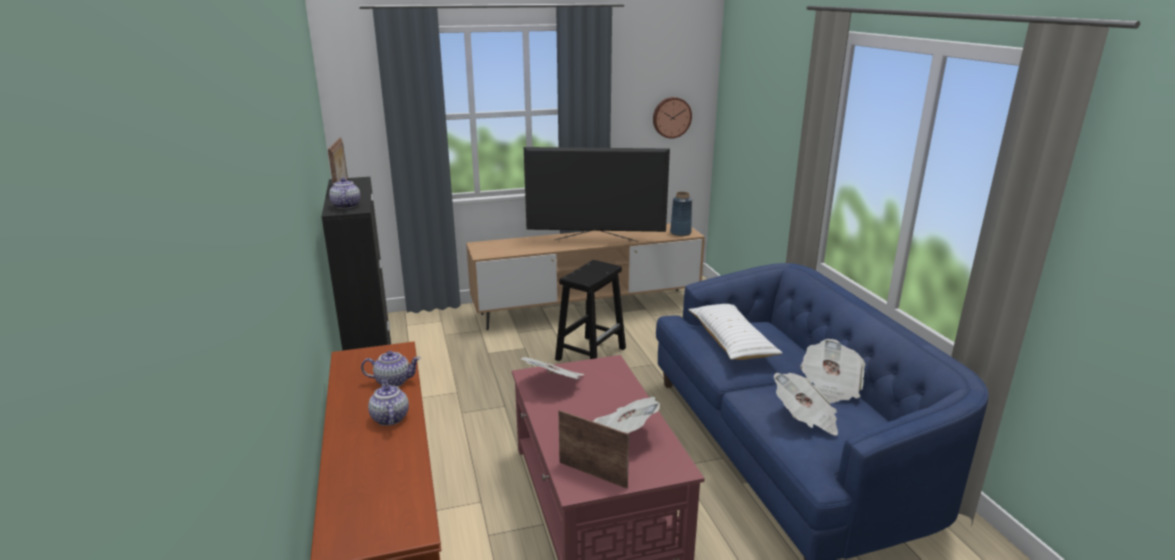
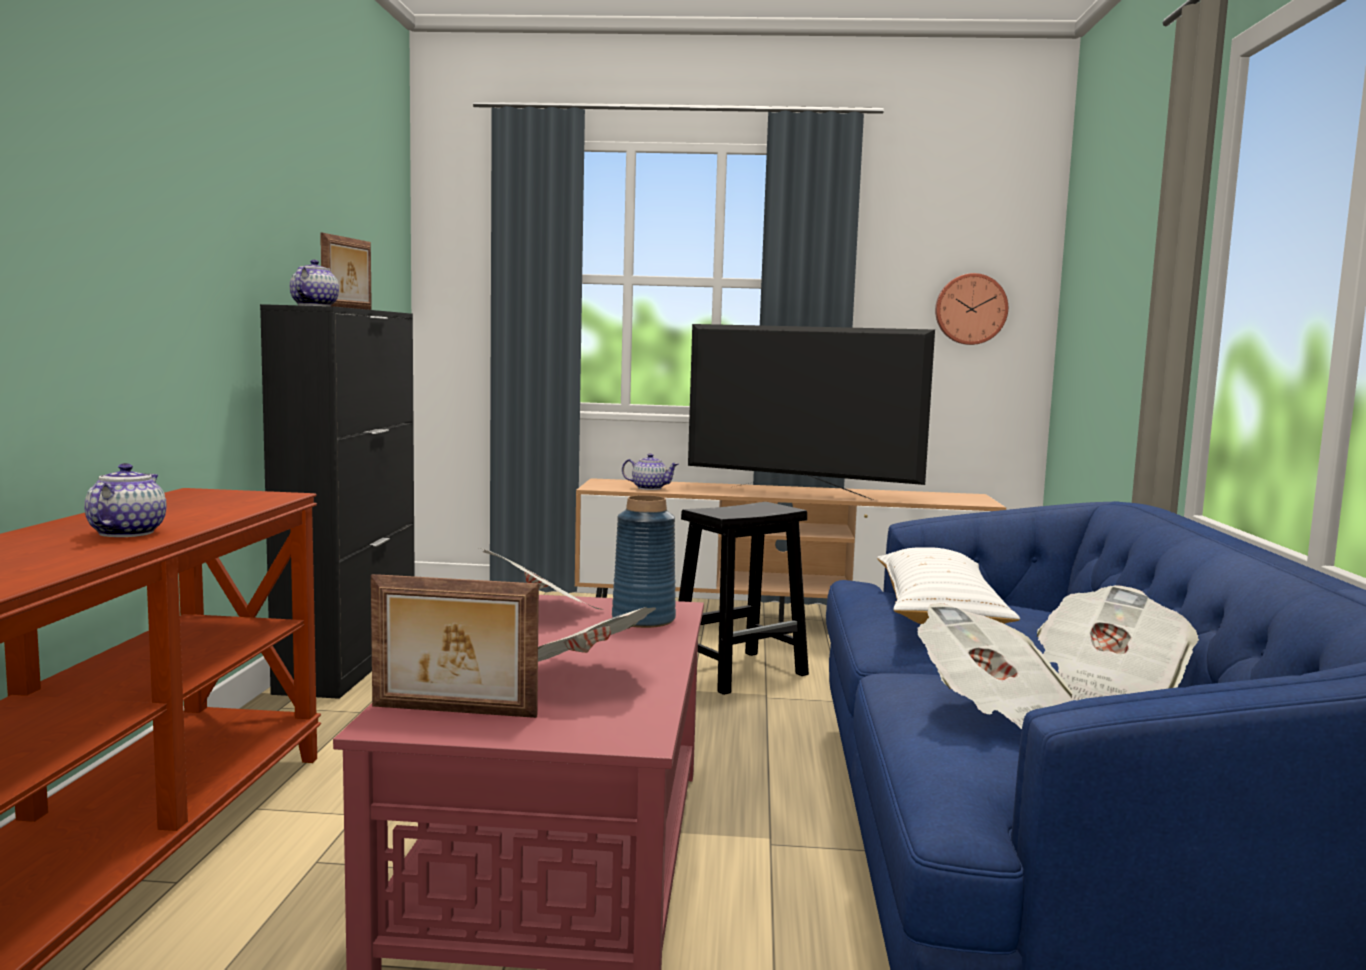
camera: 20 degrees right, 15 degrees down
(393, 381) = (207, 512): teapot -> teapot (649, 488)
(593, 473) = (453, 712): picture frame -> picture frame turned 135 degrees clockwise
(680, 233) = (963, 500): blue vase -> blue vase (643, 619)

